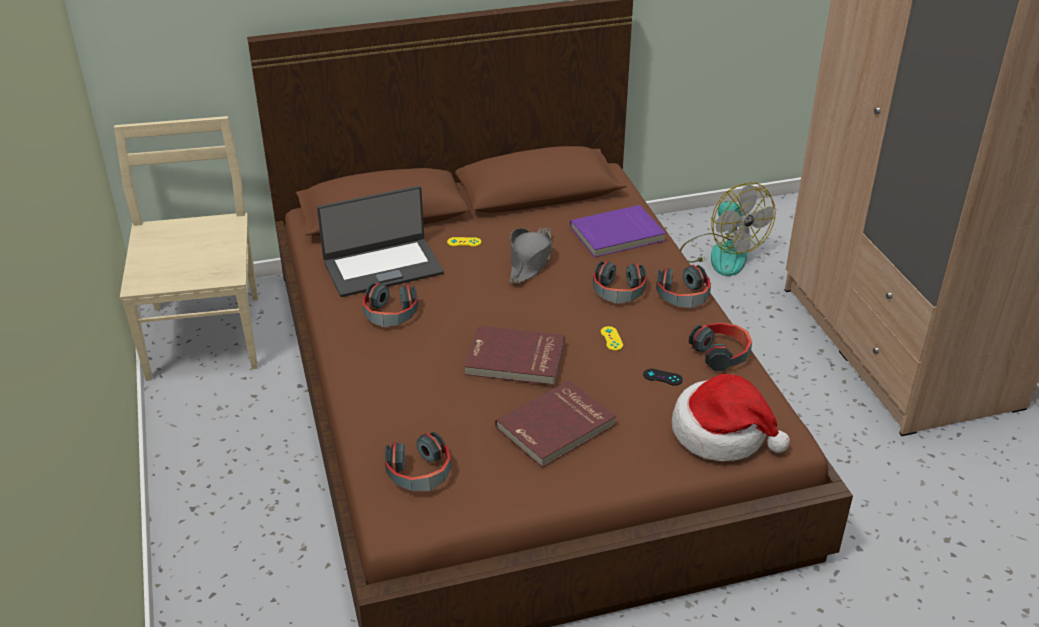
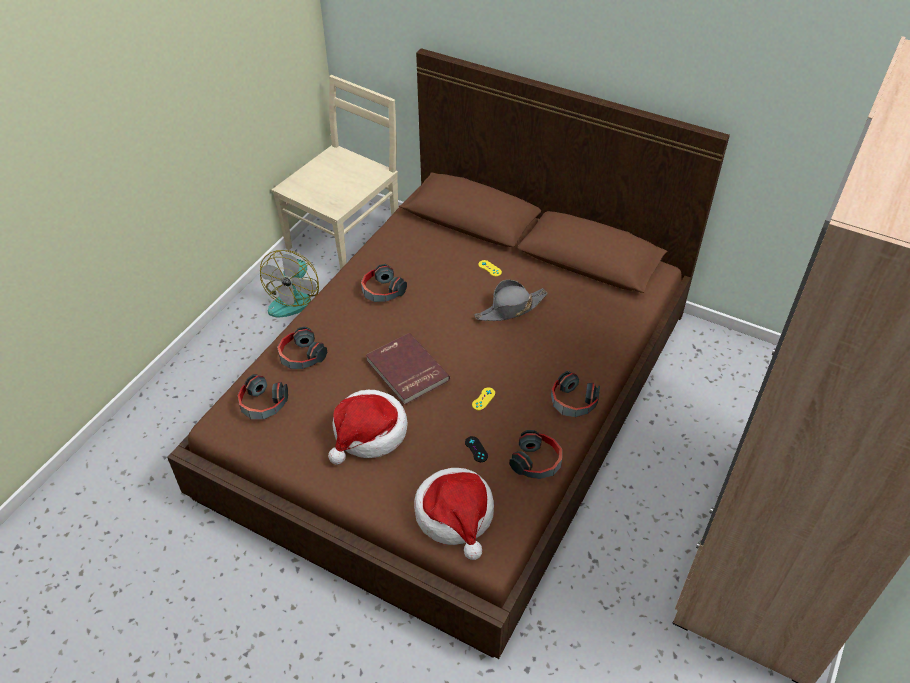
camera: 45 degrees right, 10 degrees up
(382, 267) = (420, 256): laptop -> none
(557, 427) = (368, 433): red book -> hat
(617, 235) = (595, 326): purple book -> none
(618, 292) = (534, 369): headphones -> headphones (301, 356)
(720, 254) = (731, 389): fan -> fan (294, 298)

